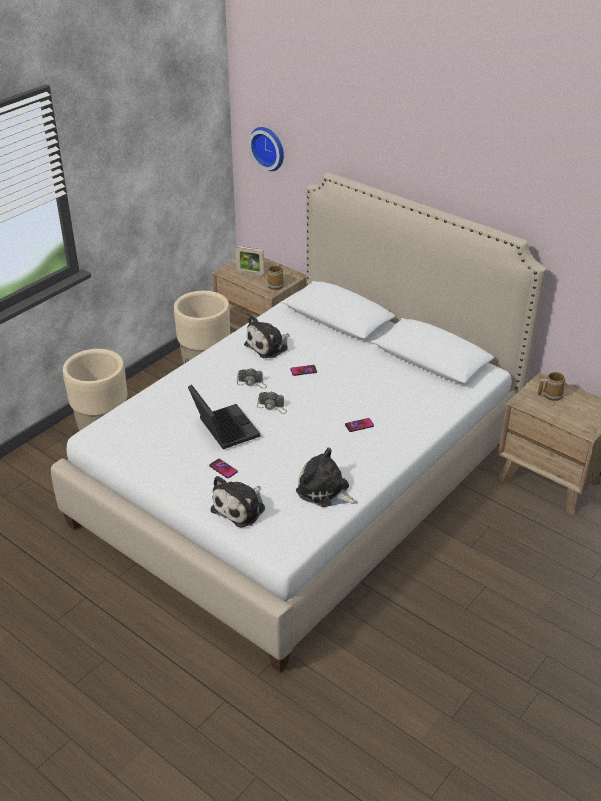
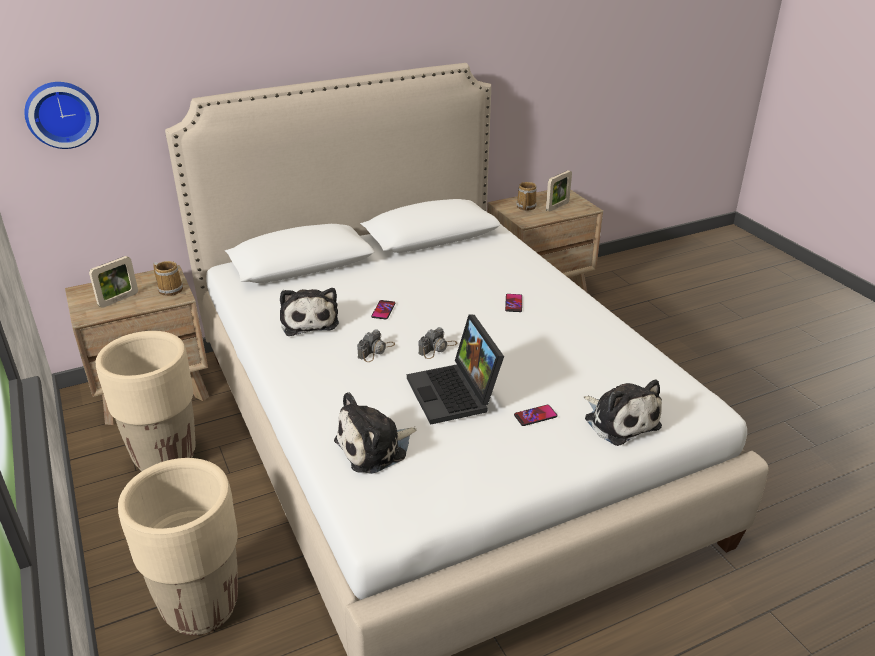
camera: 65 degrees left, 5 degrees down
(223, 428) = (455, 394): laptop -> laptop turned 105 degrees counterclockwise
(325, 491) = (615, 354): plush toy -> plush toy (375, 448)
(571, 412) = (557, 206): none -> picture frame

